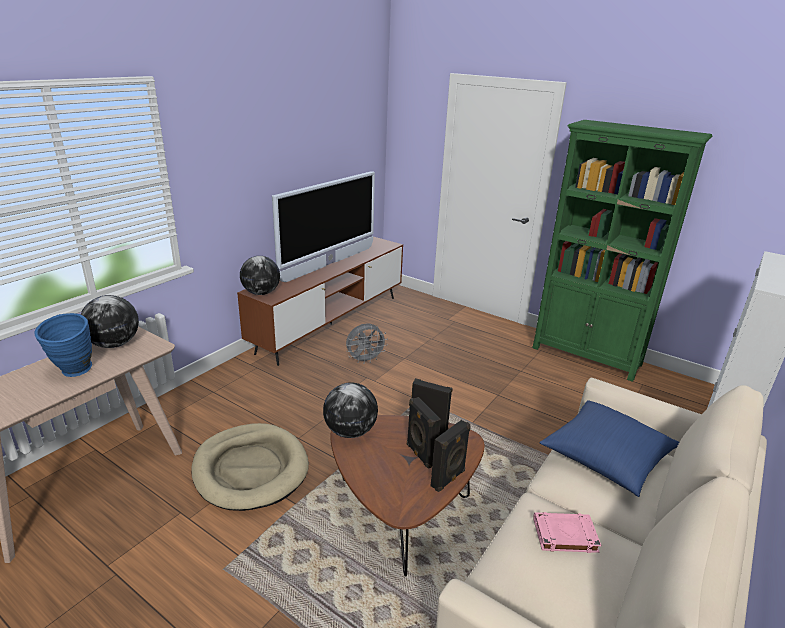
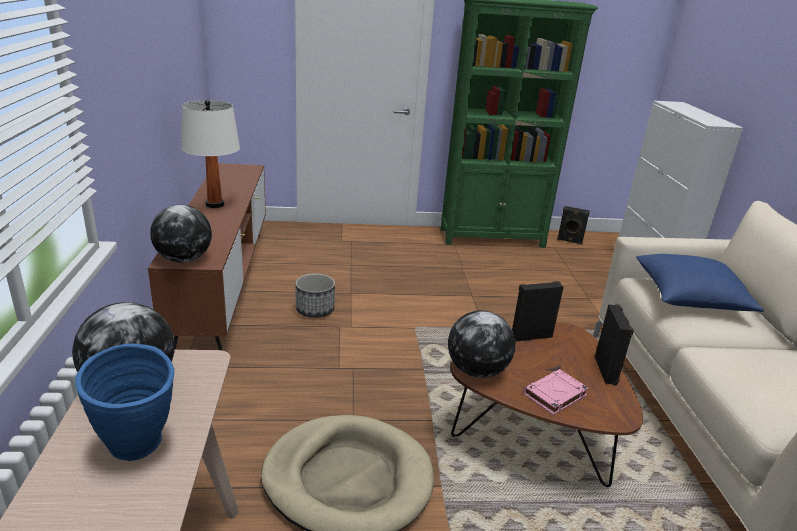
camera: 40 degrees left, 0 degrees up
(329, 264) = (214, 204): television -> white table lamp
(365, 360) = (315, 310): grey fan -> planter
(420, 455) = (559, 362): black speaker -> black speaker (569, 241)
(564, 535) = (757, 364): pink book -> pink book (554, 395)

